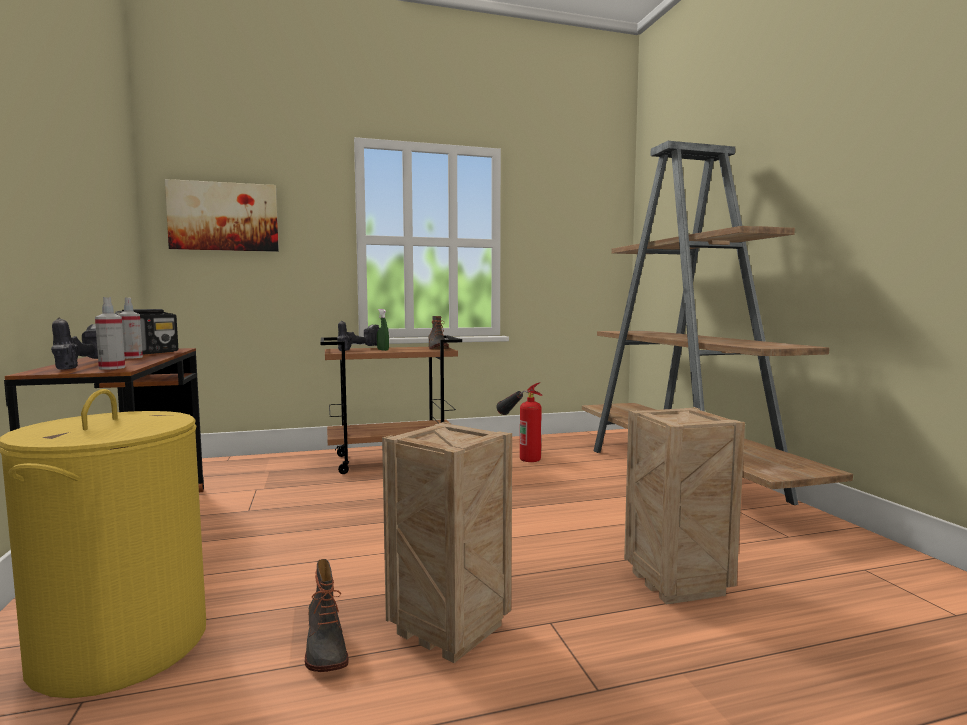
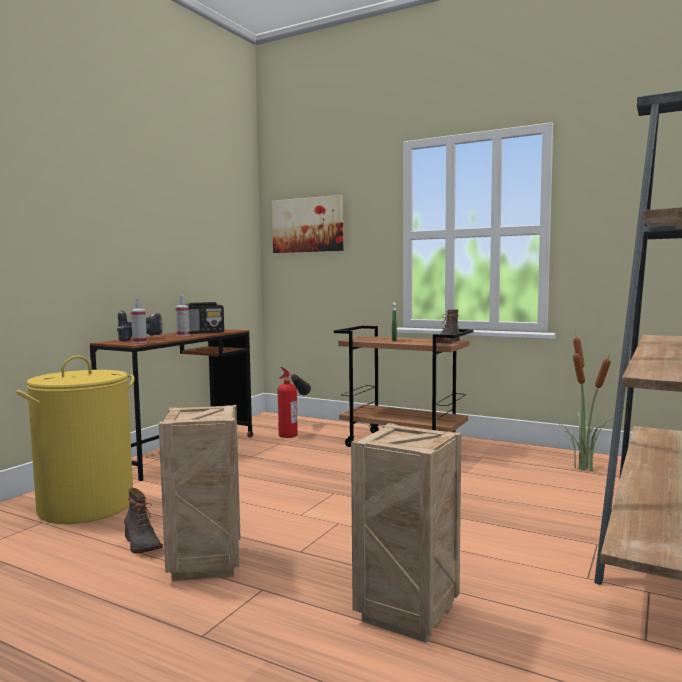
camera: 45 degrees right, 0 degrees up
(324, 648) = (141, 543): boot -> boot turned 60 degrees counterclockwise
(359, 349) = (381, 338): power drill -> none
(519, 454) = (526, 467): fire extinguisher -> fire extinguisher (294, 431)
(554, 446) = (583, 468): none -> potted plant

